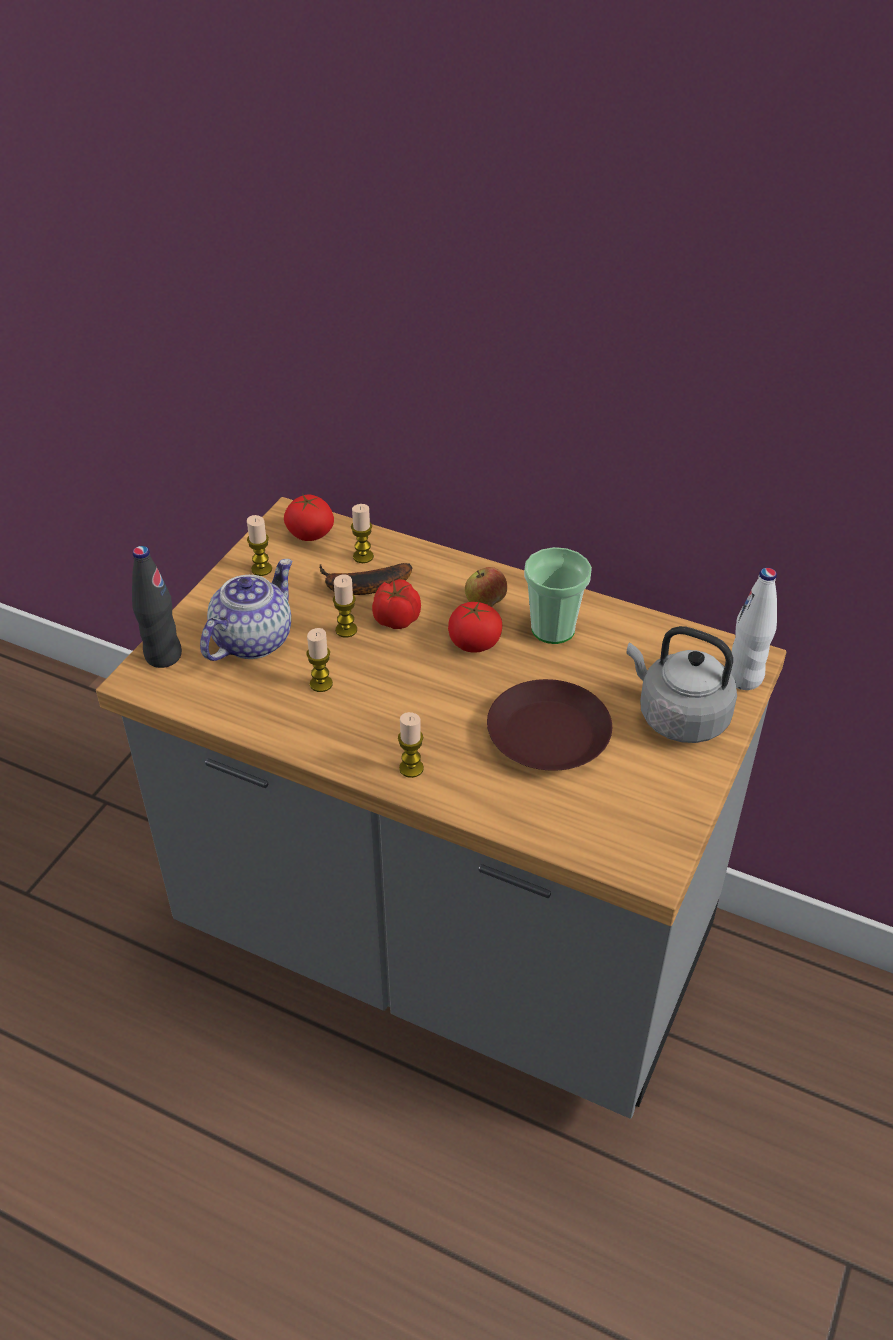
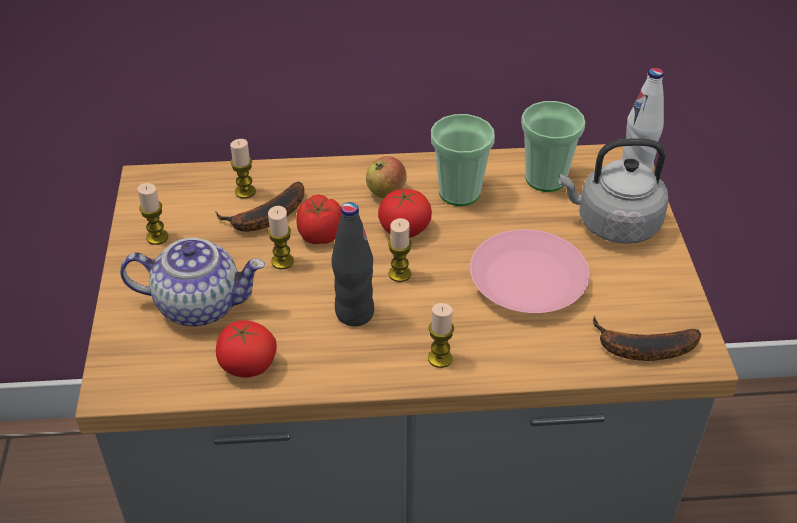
camera: 30 degrees left, 0 degrees up
(163, 656) = (122, 355): black bottle -> black bottle (354, 313)
(252, 640) = (200, 304): teapot -> teapot turned 90 degrees clockwise
(310, 534) = (179, 189): tomato -> tomato (248, 365)
(321, 684) = (298, 318): candle -> candle (399, 274)
(547, 734) = (526, 281): brown plate -> pink plate
(600, 840) = (640, 349): none -> banana
(648, 648) = (545, 179): none -> cup

